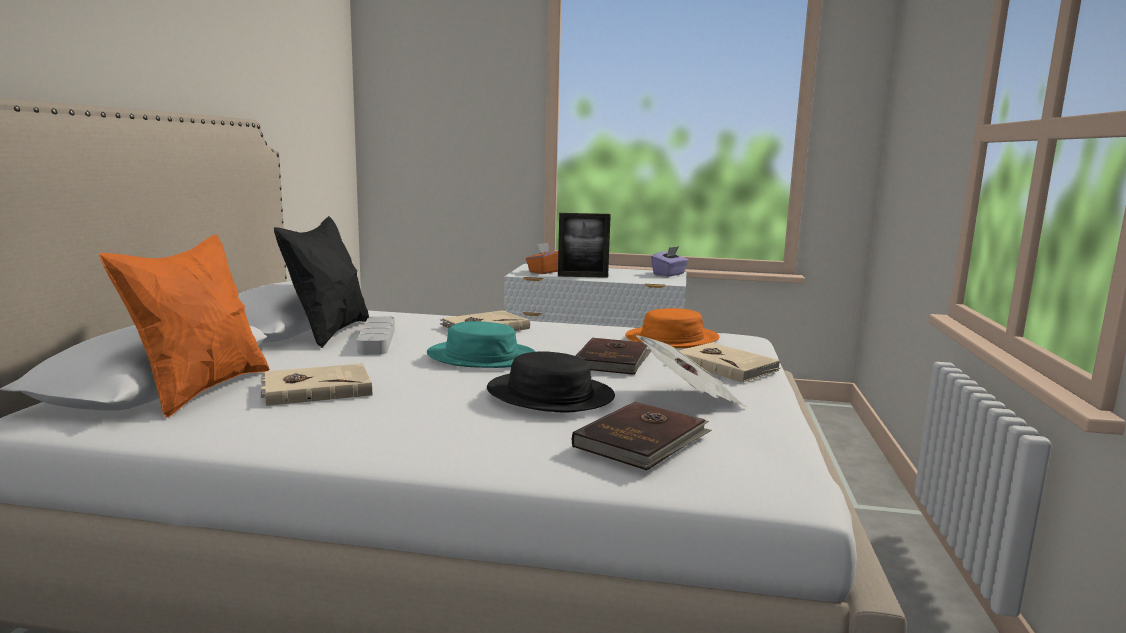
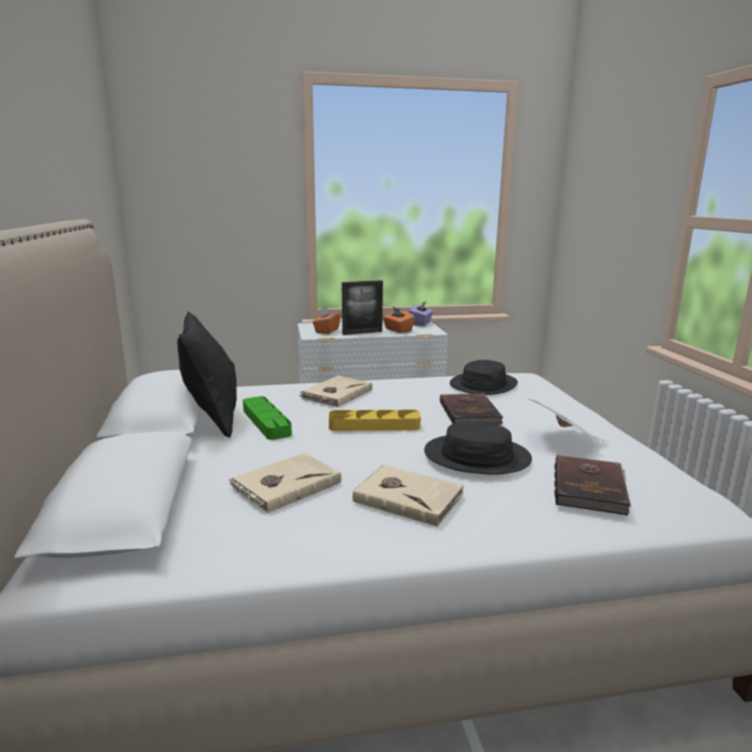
camera: 20 degrees left, 5 degrees up
(200, 389) = (181, 507): orange pillow -> none
(377, 340) = (266, 422): grey tray -> green tray
(481, 356) = (374, 425): turquoise hat -> yellow tray
(629, 277) = (398, 330): none -> orange tissue box
(671, 339) = (483, 385): orange hat -> black hat
(725, 366) = (549, 405): beige book -> beige book (408, 497)

